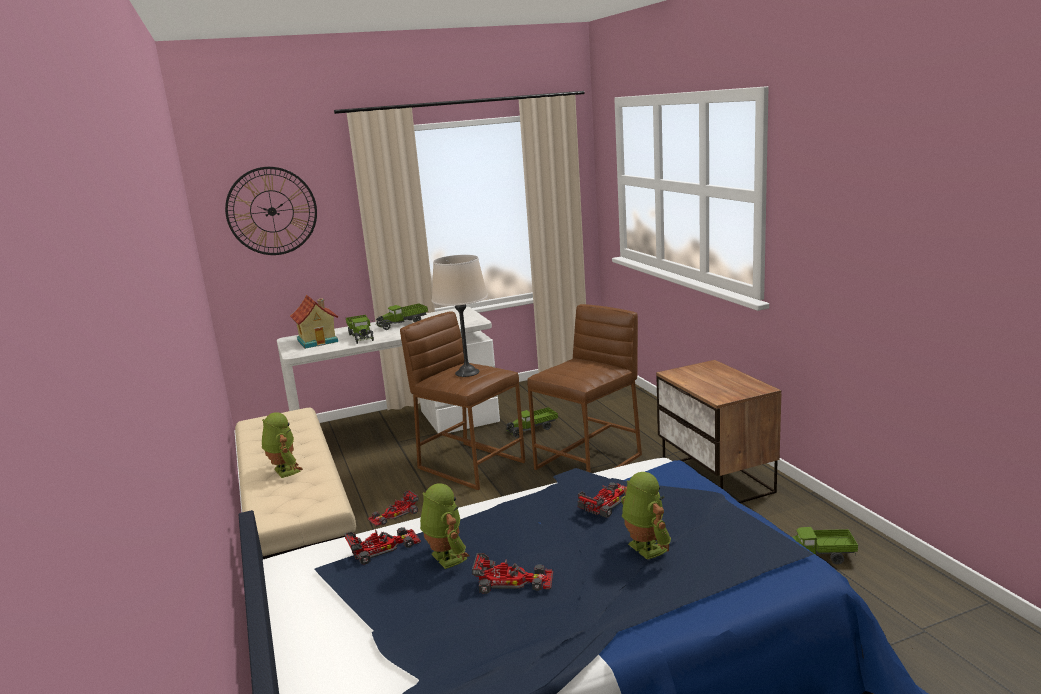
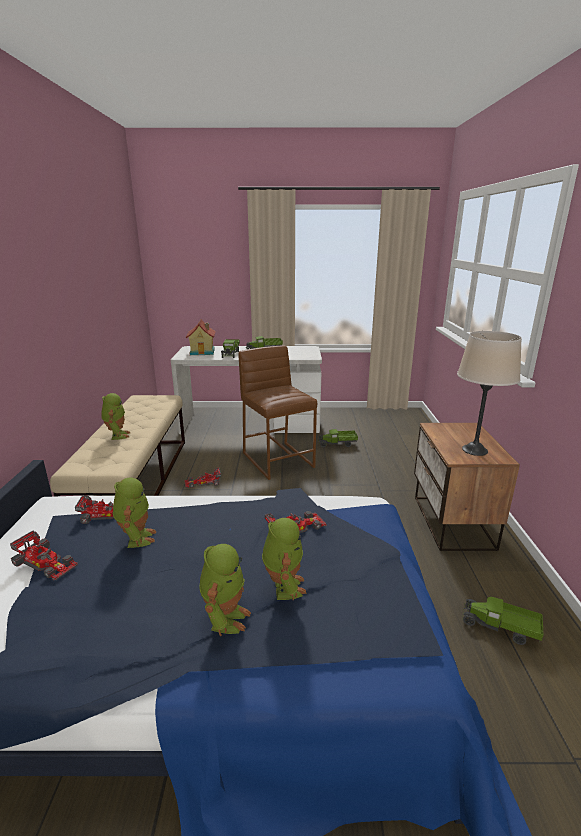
camera: 20 degrees right, 5 degrees up
(272, 211) = (192, 258): wall clock -> none
(467, 372) = (278, 392): beige table lamp -> beige table lamp (474, 450)
(513, 581) = (158, 579): toy car -> toy car (45, 562)
(589, 462) = (360, 479): brown stool -> none
(614, 585) = (225, 617): none -> toy robot

